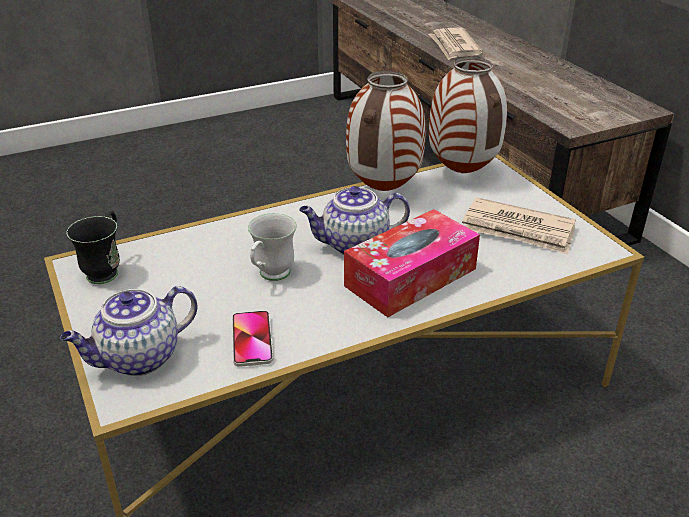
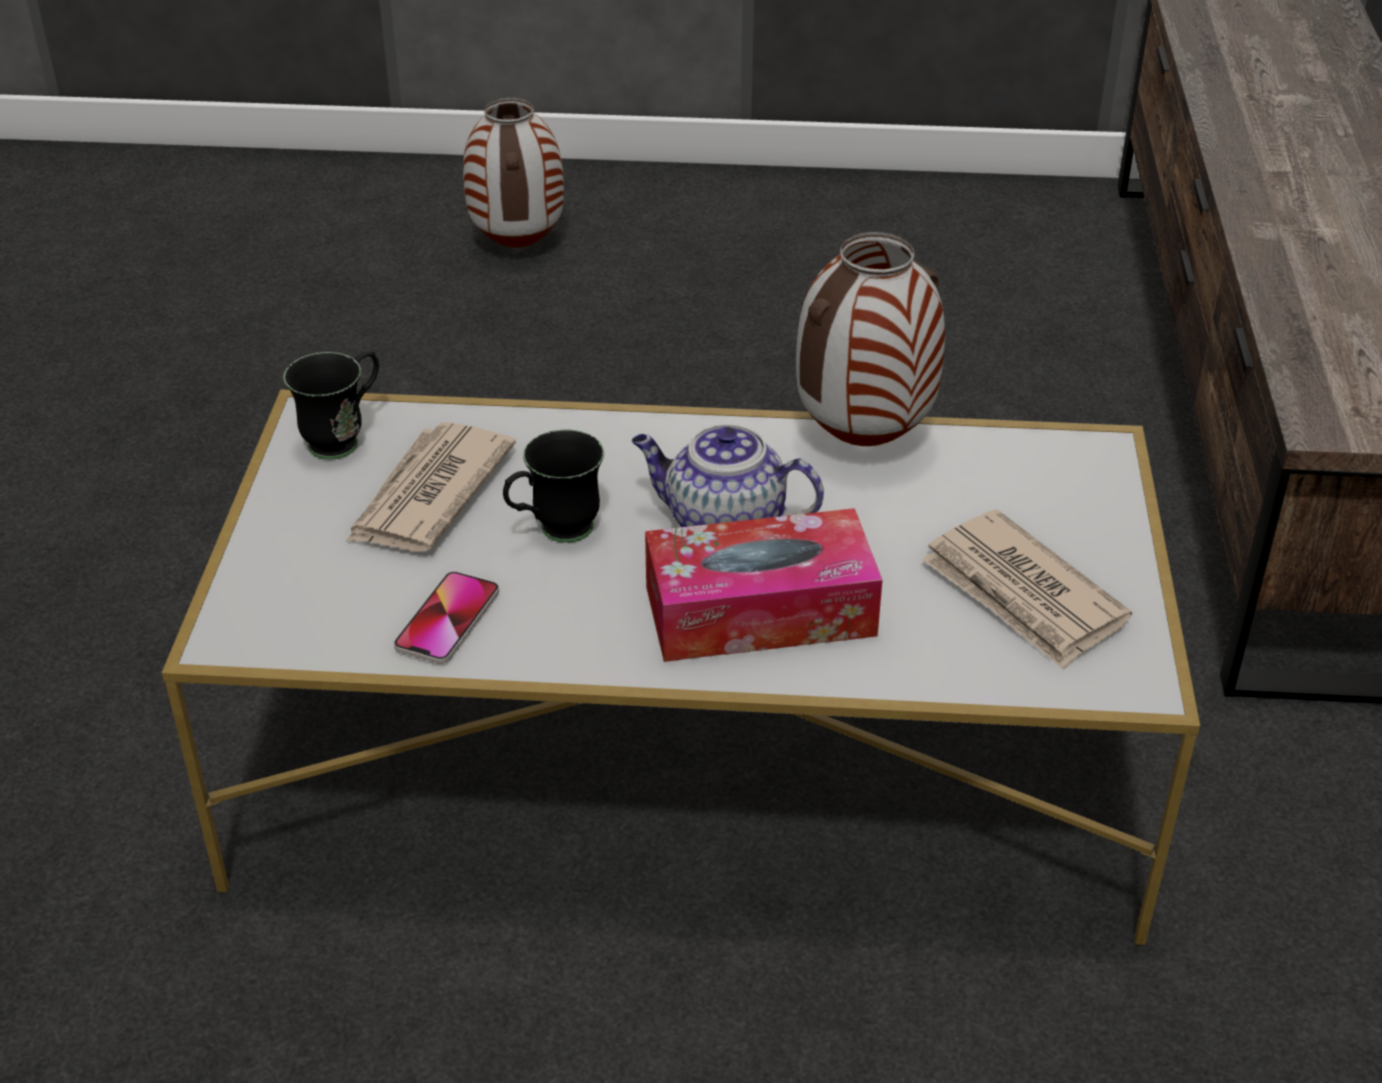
camera: 30 degrees right, 5 degrees up
(138, 359) = (285, 590): teapot -> none
(270, 277) = (554, 532): white mug -> black mug
(454, 46) = (1277, 171): newspaper -> newspaper (428, 495)
(463, 173) = (1037, 454): vase -> vase (519, 247)

